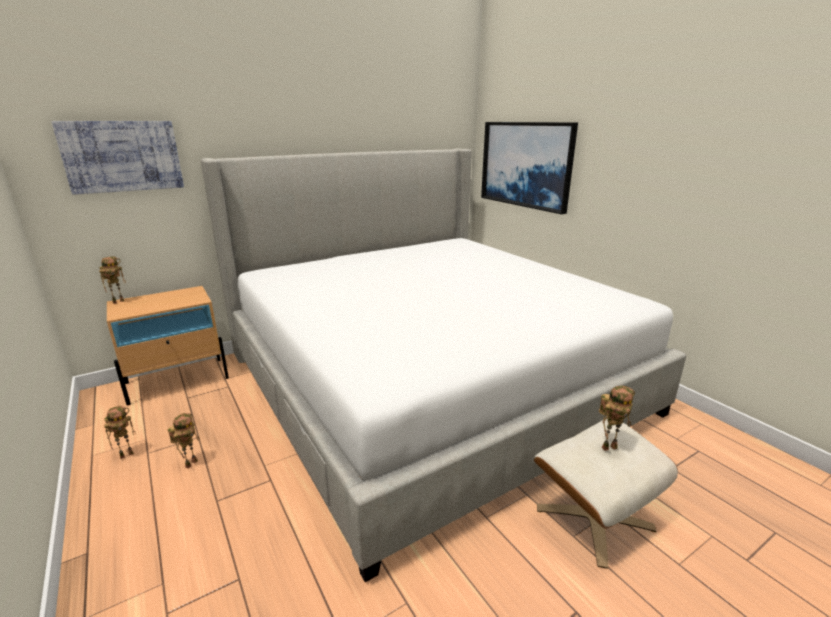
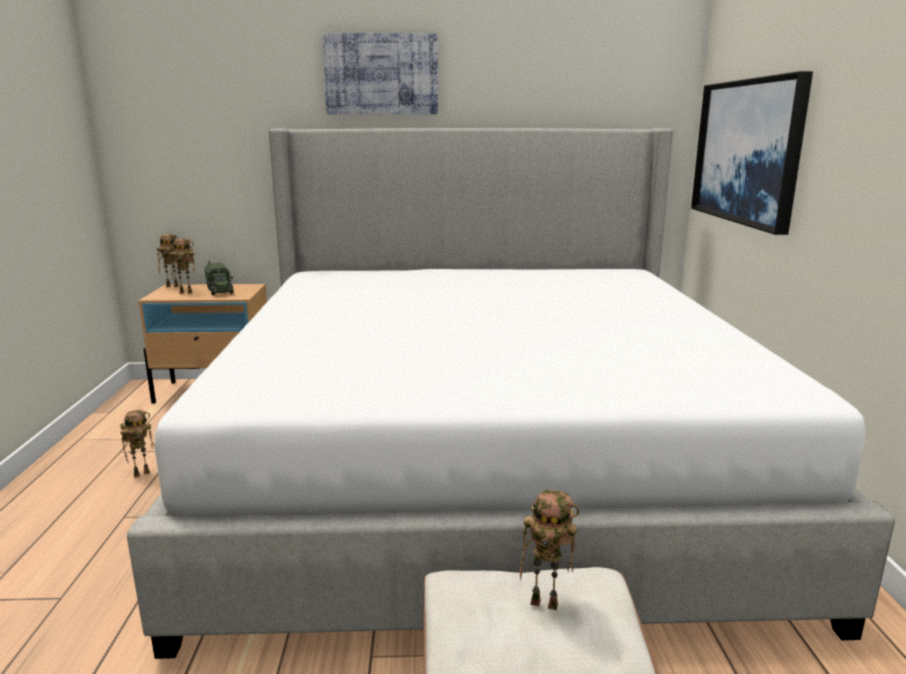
camera: 30 degrees right, 5 degrees down
(123, 156) = (197, 123): picture -> picture (381, 74)
(127, 454) = (104, 447): toy robot -> toy robot (187, 292)
(172, 298) = (220, 290): none -> toy truck

